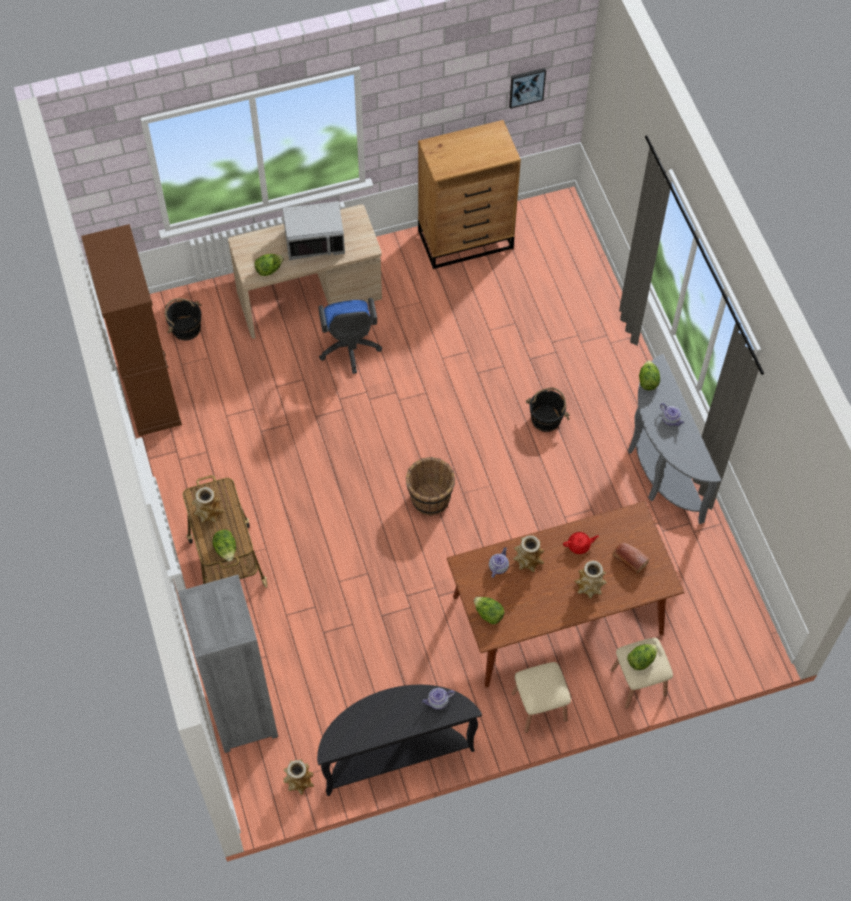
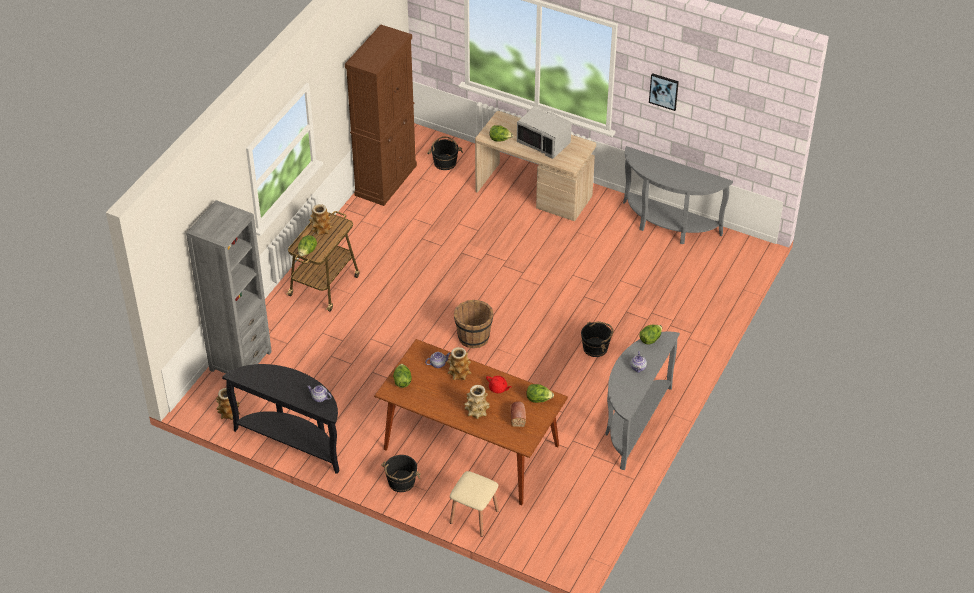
camera: 45 degrees right, 15 degrees down
(349, 349) = (523, 234): blue office chair -> none
(466, 239) = (667, 226): brown dresser -> grey console table
(526, 87) = (741, 119): picture -> picture (664, 91)
(539, 706) = (401, 482): beige stool -> black bucket
(641, 660) = (471, 484): lettuce -> lettuce (538, 399)

